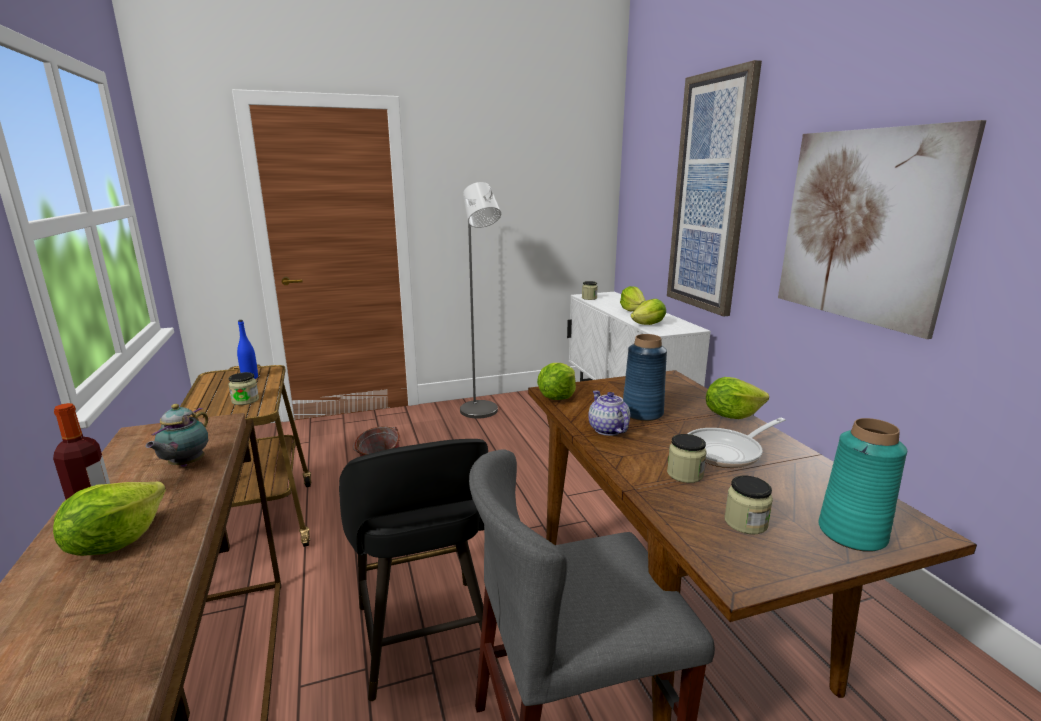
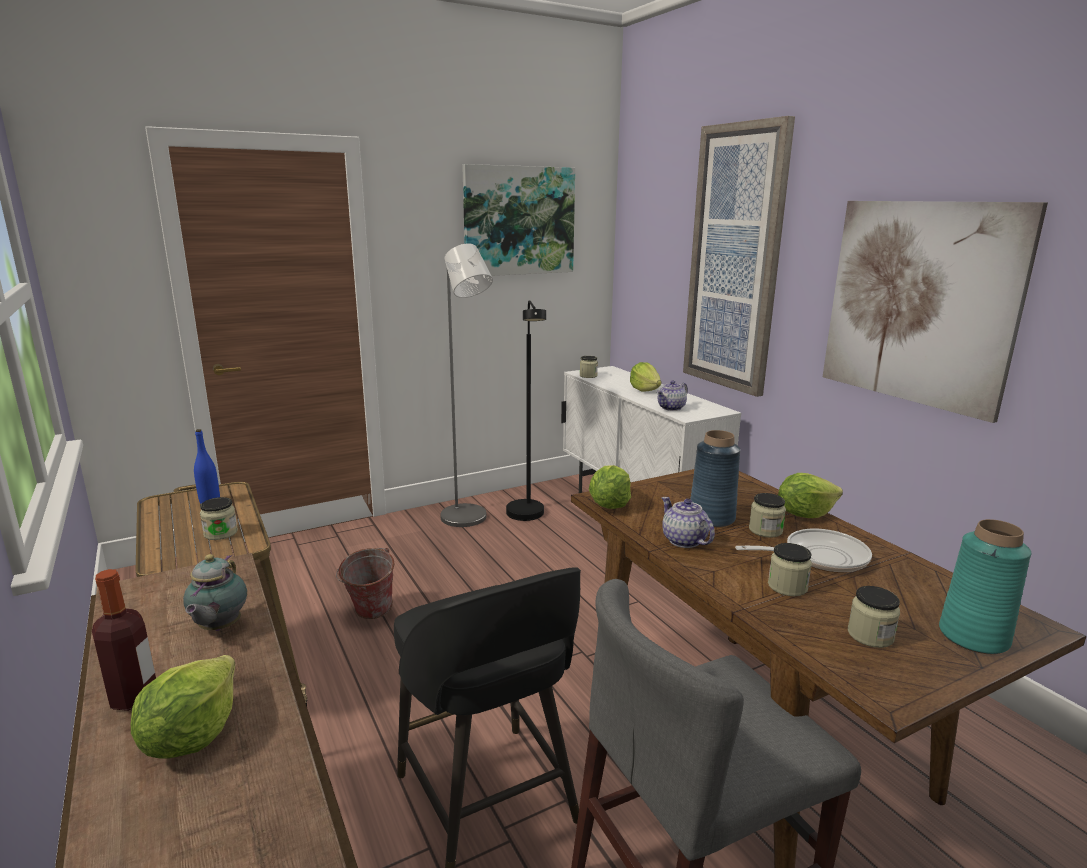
camera: 10 degrees left, 0 degrees up
(530, 414) = (527, 517): none -> black floor lamp
(534, 166) = (519, 221): none -> picture
(648, 325) = (671, 408): lettuce -> teapot
(687, 426) = (765, 530): none -> jar
(727, 452) = (818, 557): frying pan -> frying pan turned 150 degrees counterclockwise

